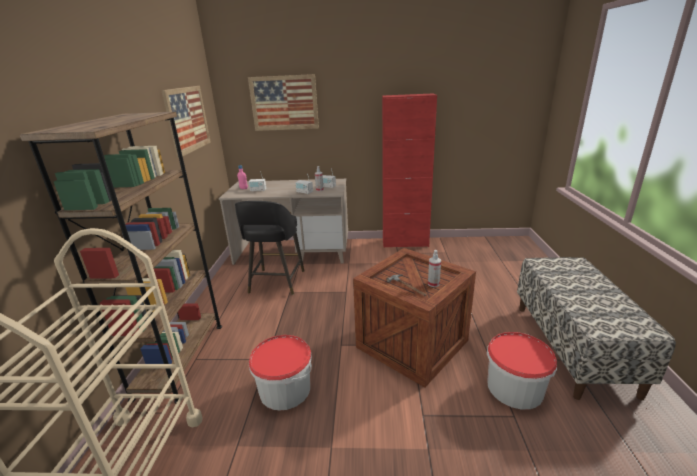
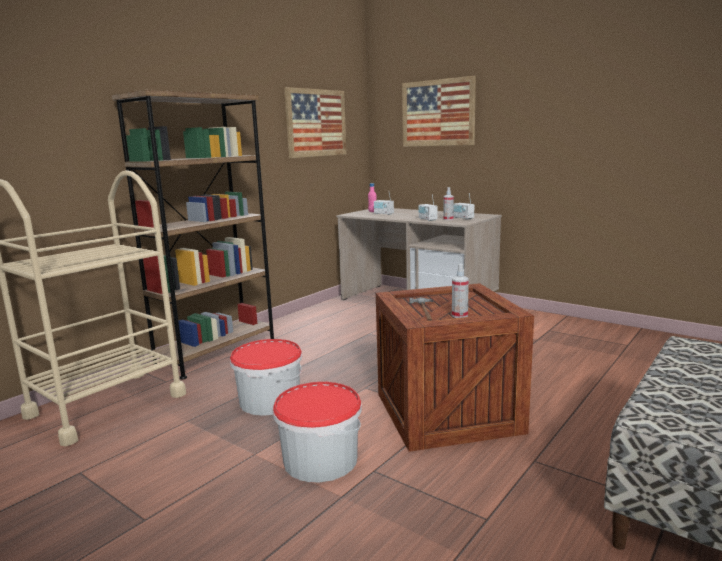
camera: 35 degrees right, 10 degrees down
(276, 282) = (366, 323): black stool -> none
(405, 243) = (575, 323): red cabinet -> none
(515, 388) = (529, 497): bucket -> bucket (320, 460)

